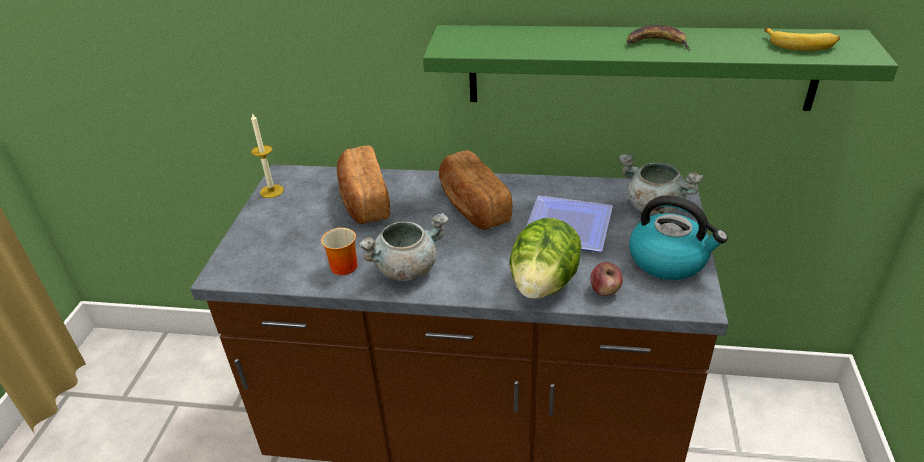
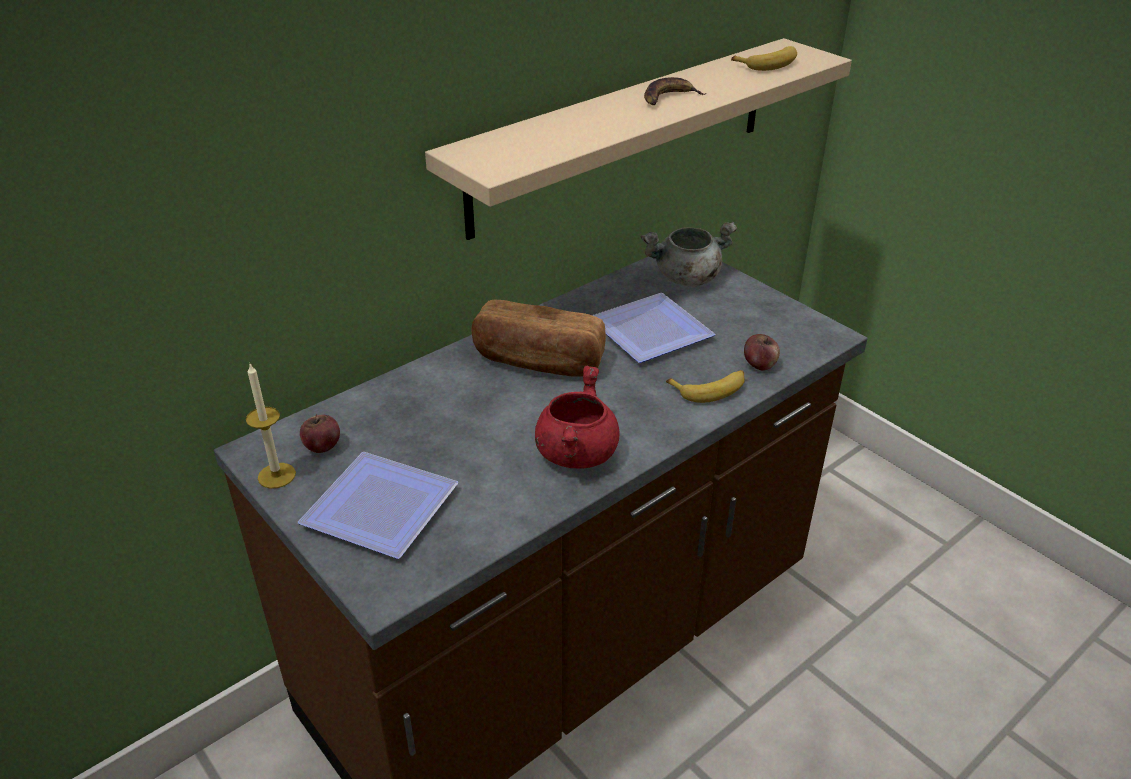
camera: 50 degrees left, 0 degrees up
(279, 233) = (375, 510): none -> plate
(308, 189) = (322, 446): none -> apple
(341, 264) = (506, 492): mug -> none
(363, 200) = (413, 420): bread -> none
(407, 268) = (575, 452): grey cooking pot -> red cooking pot
(543, 284) = (710, 389): lettuce -> banana
(639, 67) = (624, 134): green shelf -> beige shelf
(669, 260) = (764, 314): kettle -> none

